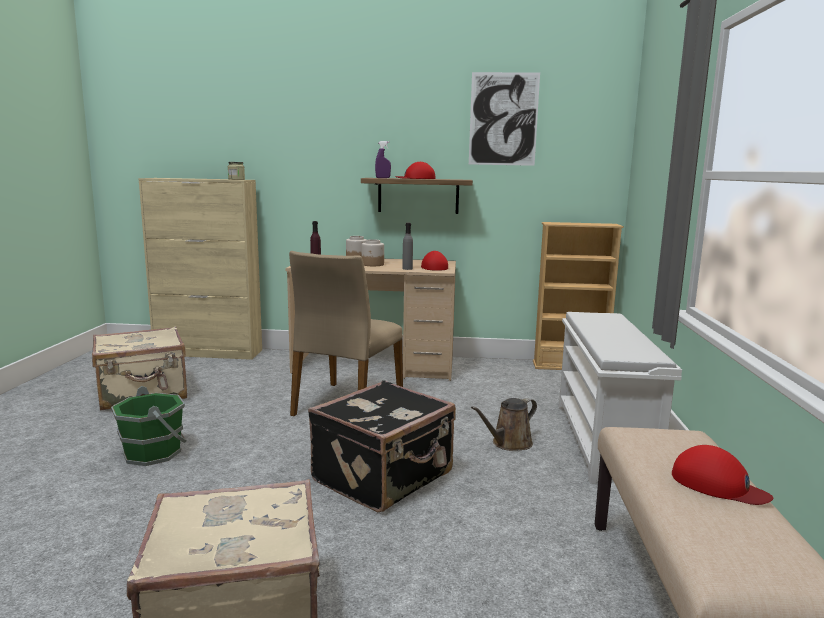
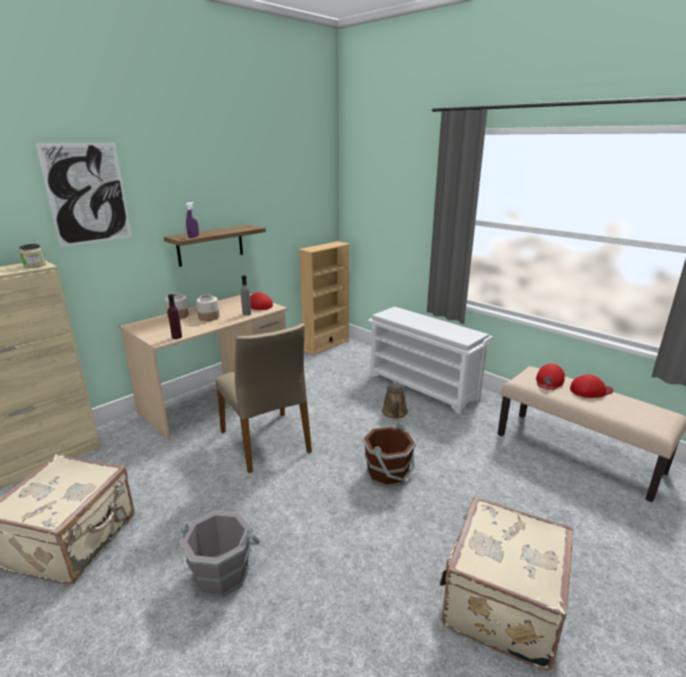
camera: 50 degrees left, 10 degrees up
(153, 452) = (221, 572): green bucket -> grey bucket
(385, 477) = (388, 473): black suitcase -> brown bucket
(416, 178) = (216, 232): red cap -> red cap (549, 381)
(503, 119) = (264, 171): picture -> picture (87, 194)

